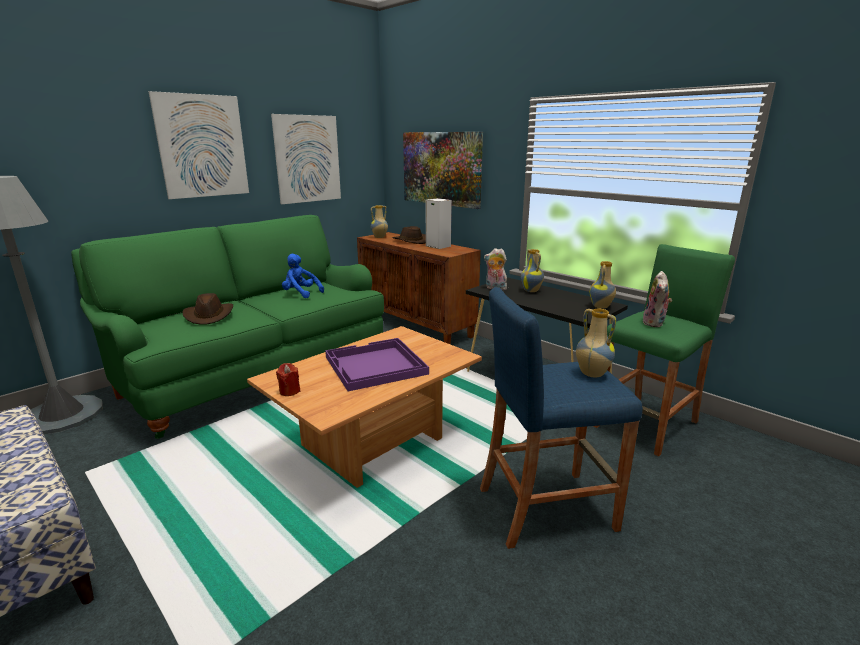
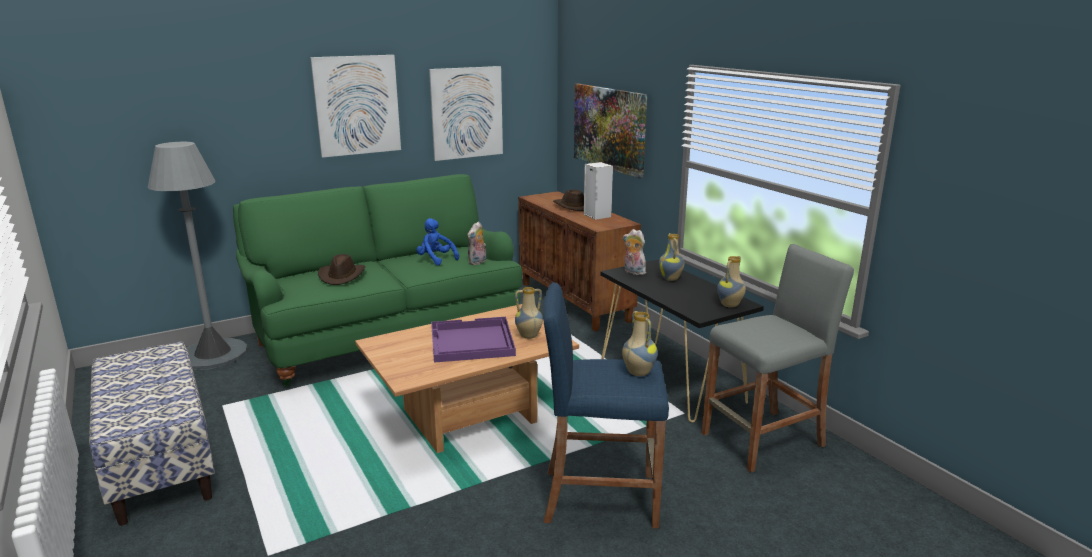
camera: 15 degrees right, 0 degrees up
(289, 391) = (385, 356): red candle -> none
(379, 237) = (542, 198): vase -> vase (528, 336)
(646, 424) = (763, 440): green stool -> grey stool
(655, 323) = (760, 330): plush toy -> plush toy (477, 262)

